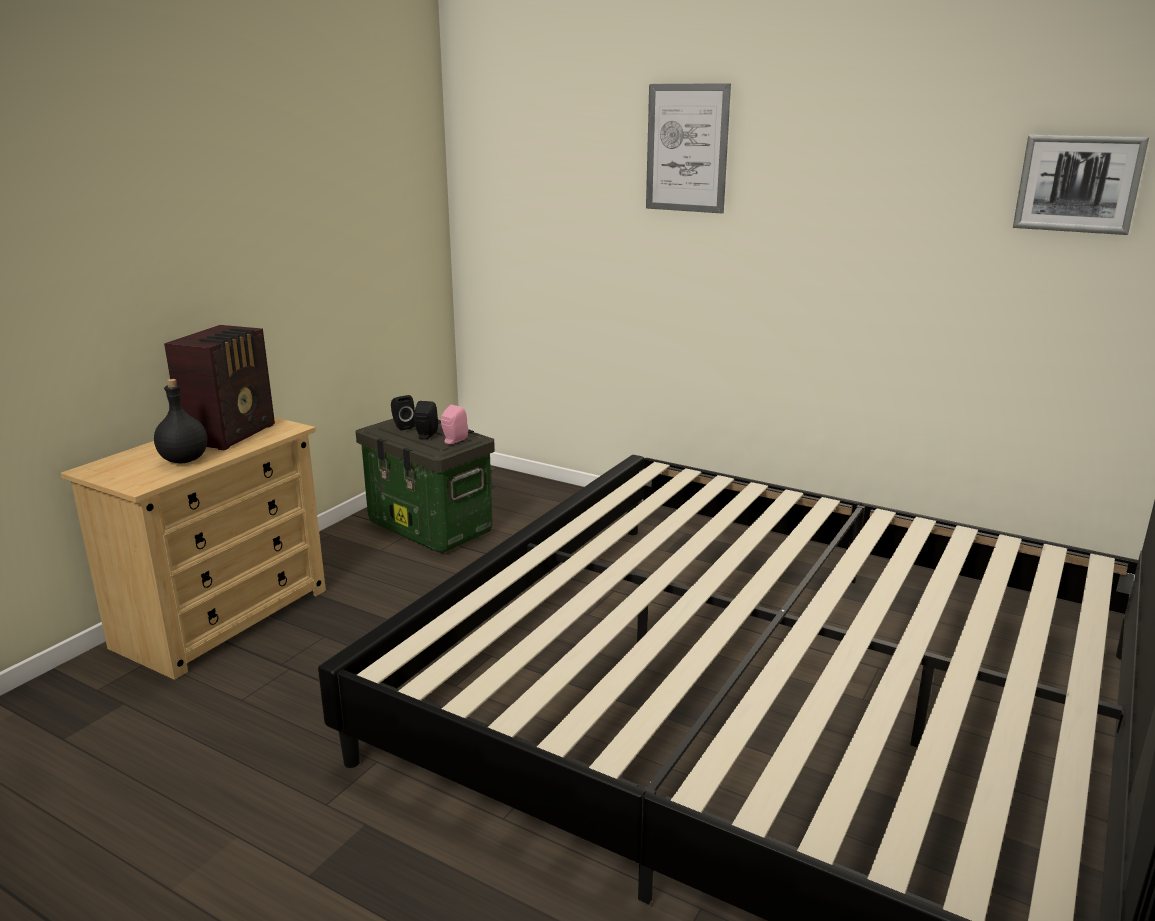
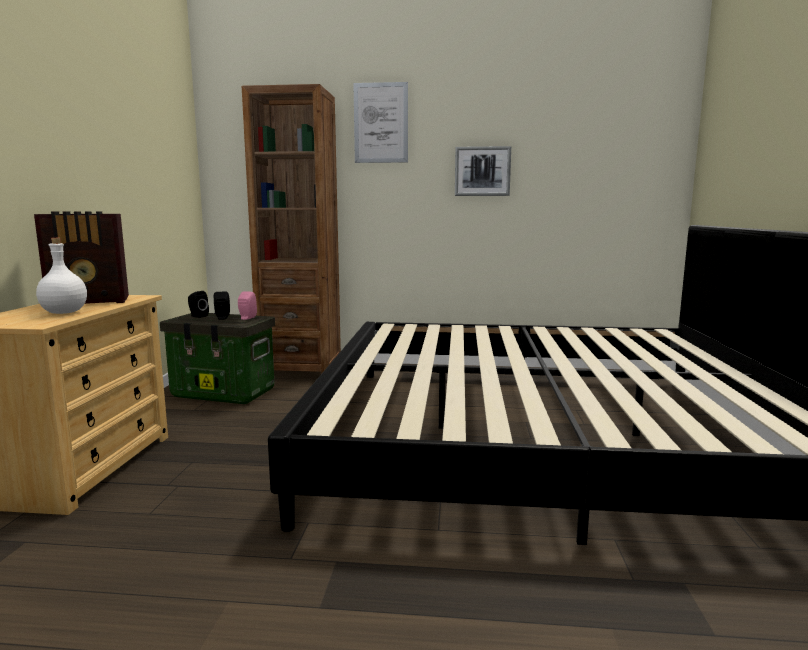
camera: 25 degrees left, 10 degrees down
(184, 460) = (65, 312): black bottle -> white bottle
(232, 434) = (91, 301): radio -> radio turned 75 degrees clockwise
(552, 501) = (301, 370): none -> brown bookcase
(1078, 184) = (609, 132): picture -> picture (482, 171)

